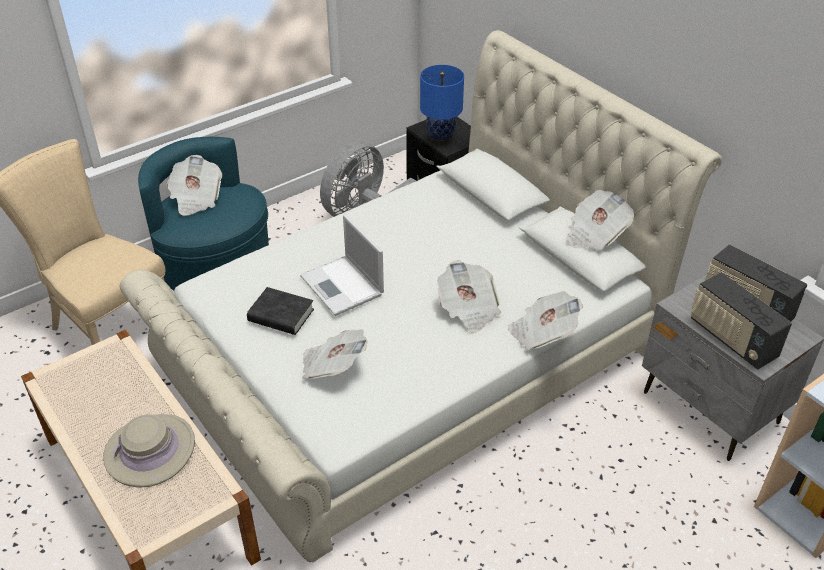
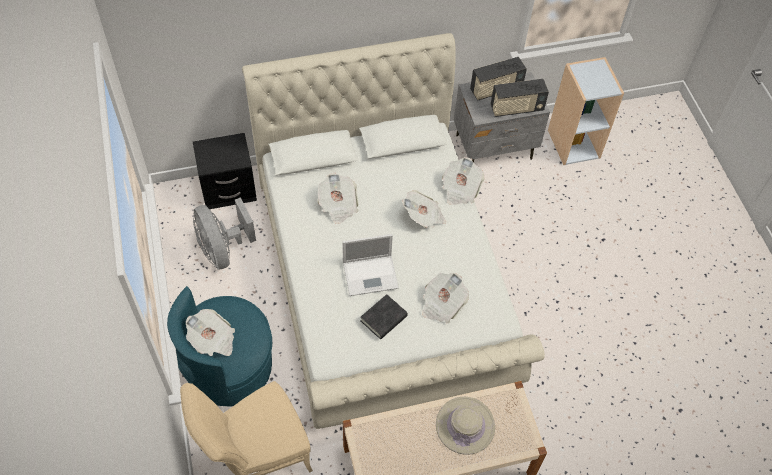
camera: 70 degrees left, 15 degrees up
(440, 138) = (227, 160): blue table lamp -> none
(595, 233) = (406, 123): newspaper -> newspaper (338, 205)

